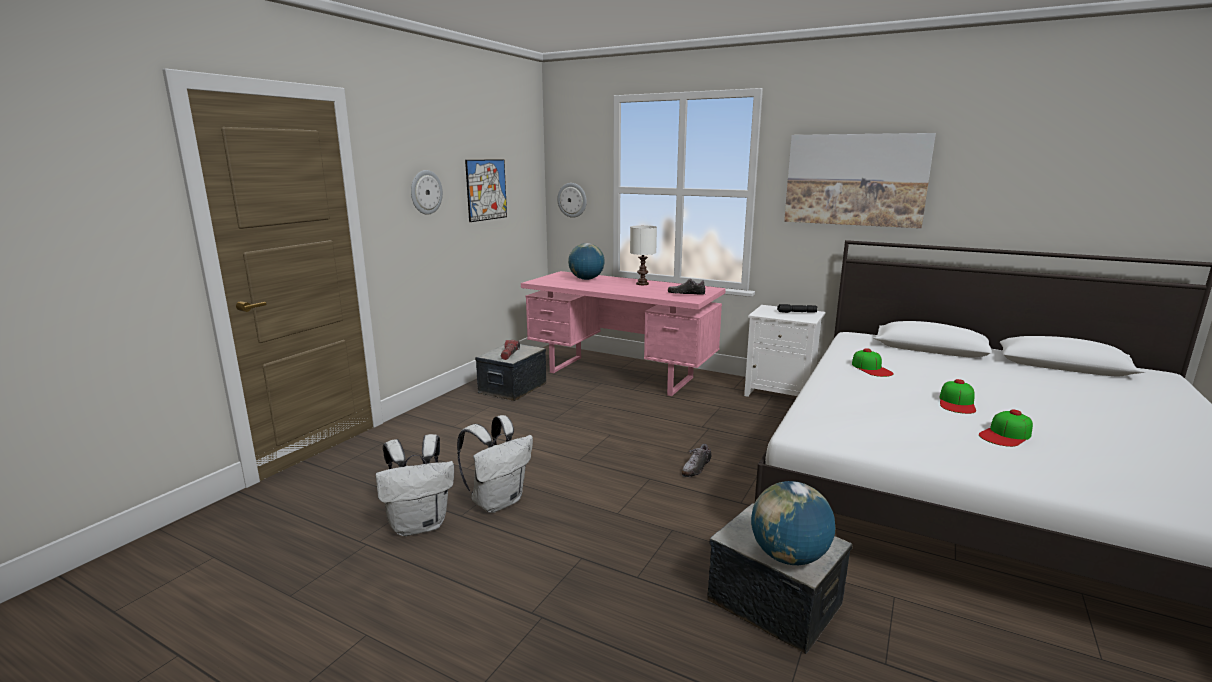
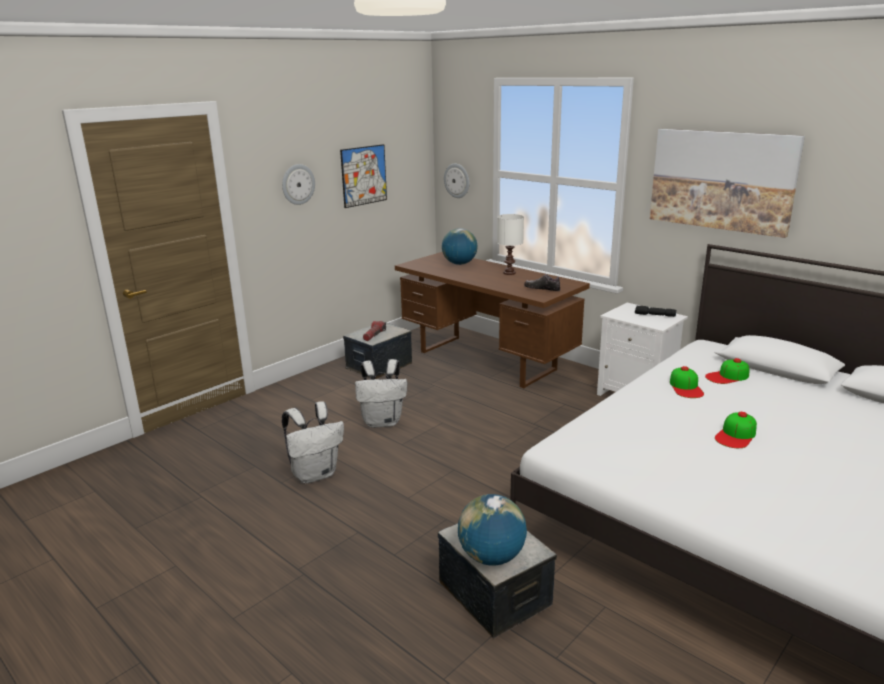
camera: 15 degrees right, 5 degrees up
(420, 524) = (247, 486): white backpack -> white backpack (383, 422)
(621, 375) = (488, 360): pink desk -> brown desk
(696, 468) = (502, 465): shoe -> none
(1006, 435) = (752, 475): cap -> cap (727, 376)

